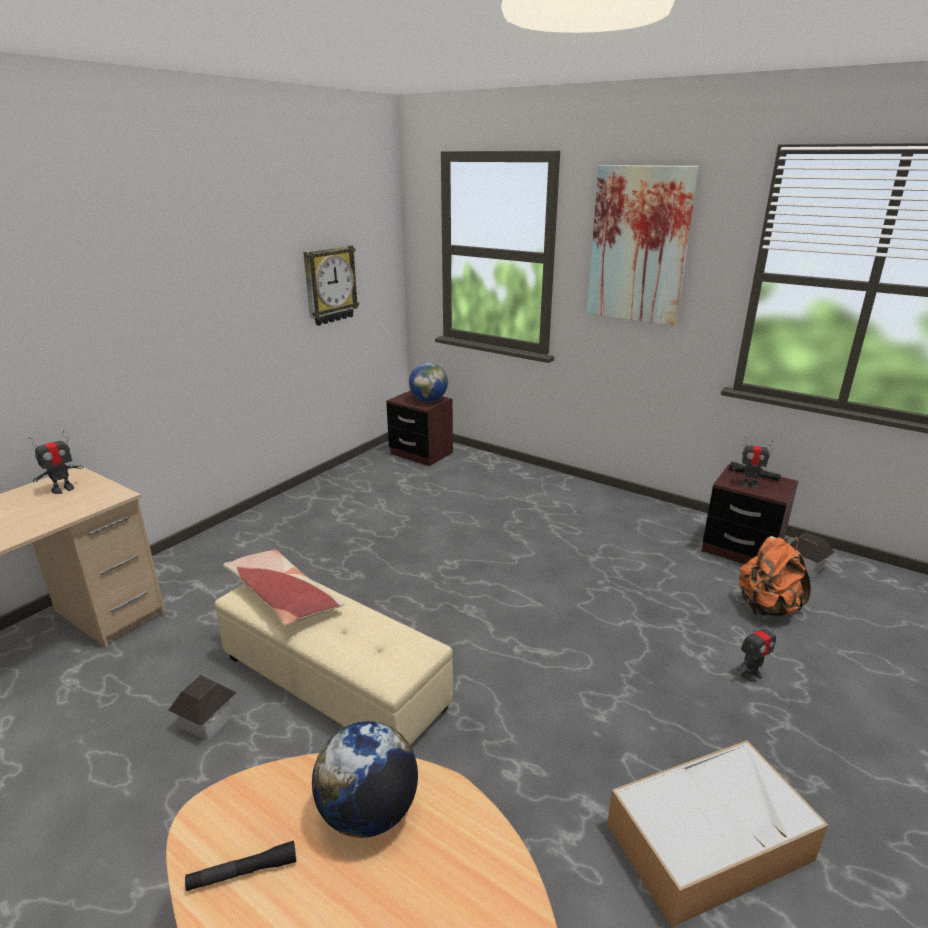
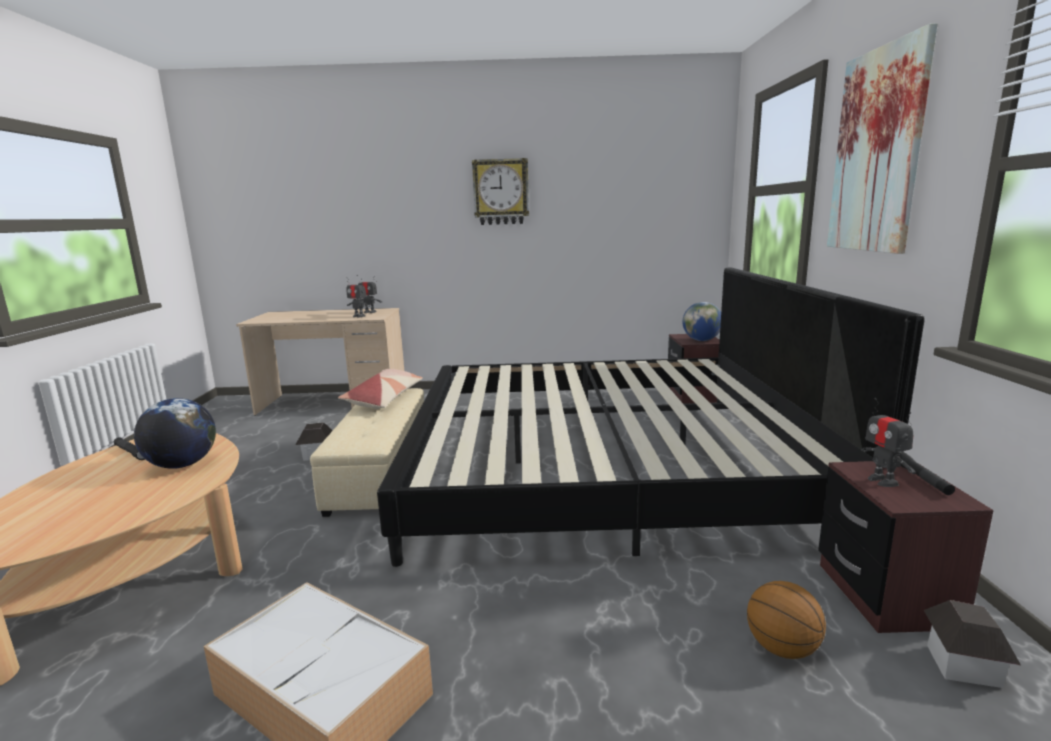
camera: 55 degrees right, 10 degrees down
(330, 285) = (630, 221): wall clock -> wall clock (501, 192)
(490, 552) = (604, 464): none -> bed
(751, 675) = (617, 666): toy robot -> toy robot (359, 316)
(766, 608) = (782, 649): orange backpack -> basketball

